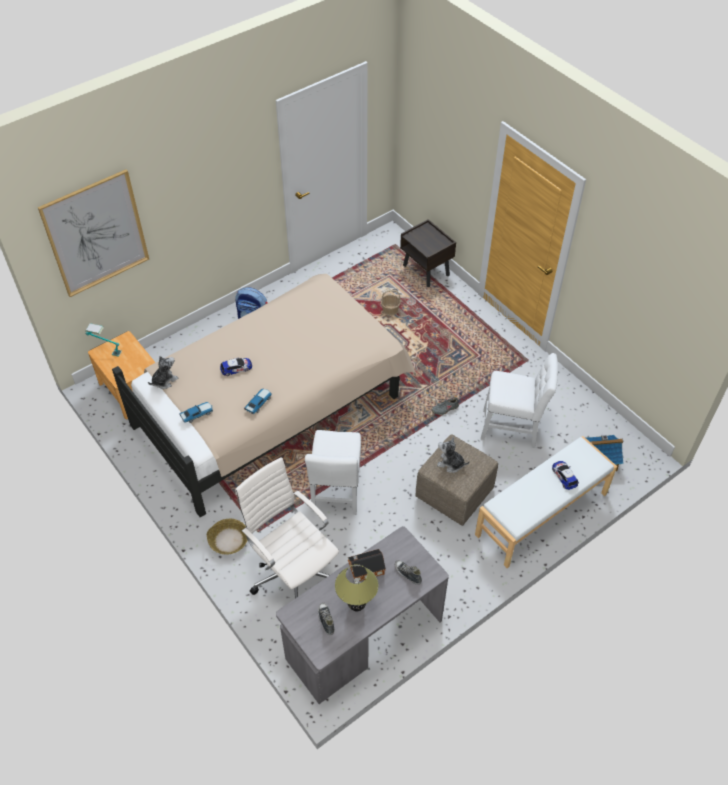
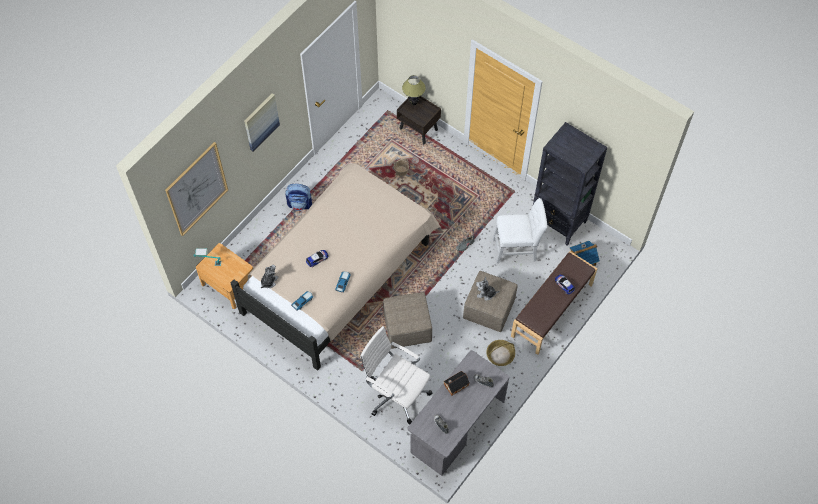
camera: 15 degrees left, 10 degrees up
(207, 177) = (261, 121): none -> picture
(228, 540) = (343, 382): basket -> basket (500, 355)
(336, 492) = (407, 328): white chair -> beige ottoman
(357, 606) = (457, 411): table lamp -> table lamp (413, 103)
(542, 515) = (552, 310): white bench -> brown bench
(577, 408) = (558, 222): none -> black bookcase

